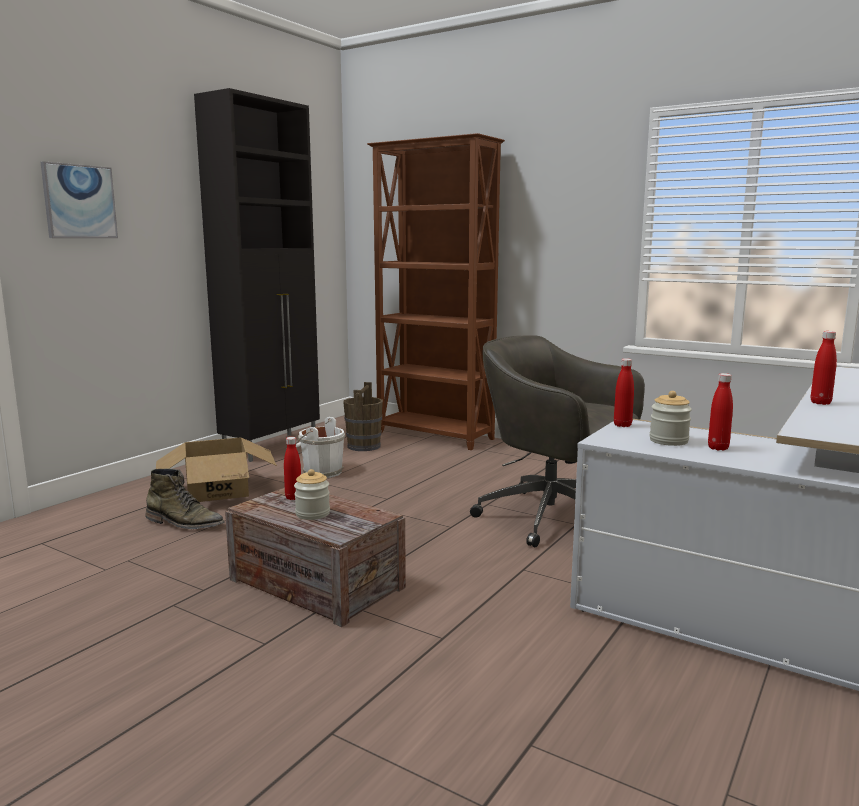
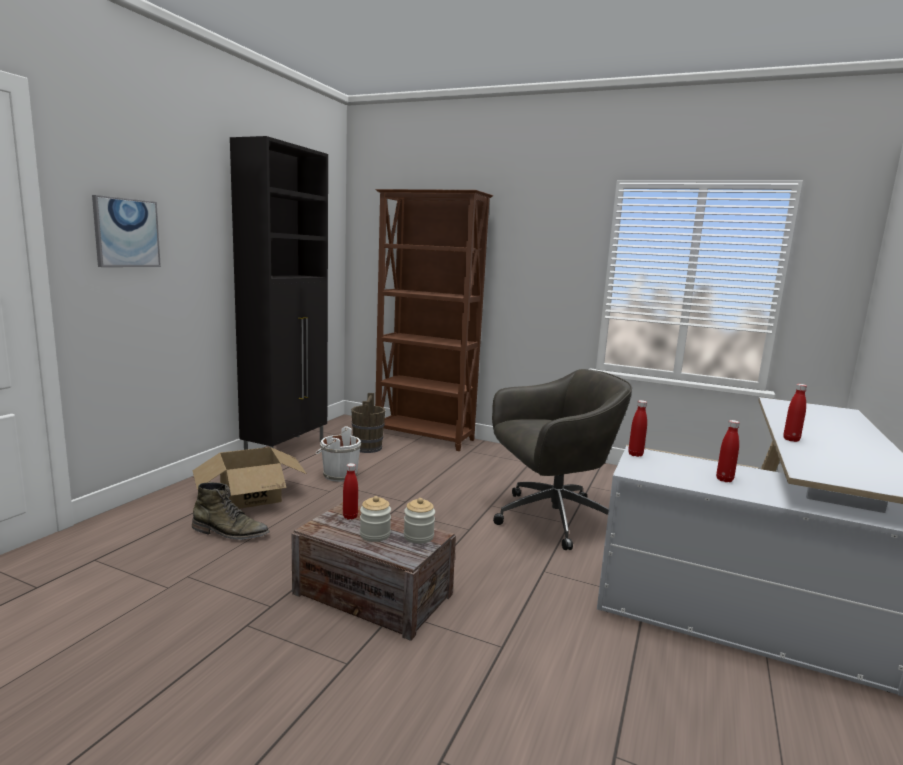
camera: 10 degrees left, 0 degrees up
(554, 519) = (550, 519): grey office chair -> grey office chair turned 135 degrees clockwise
(668, 441) = (682, 472): jar -> jar (418, 536)

